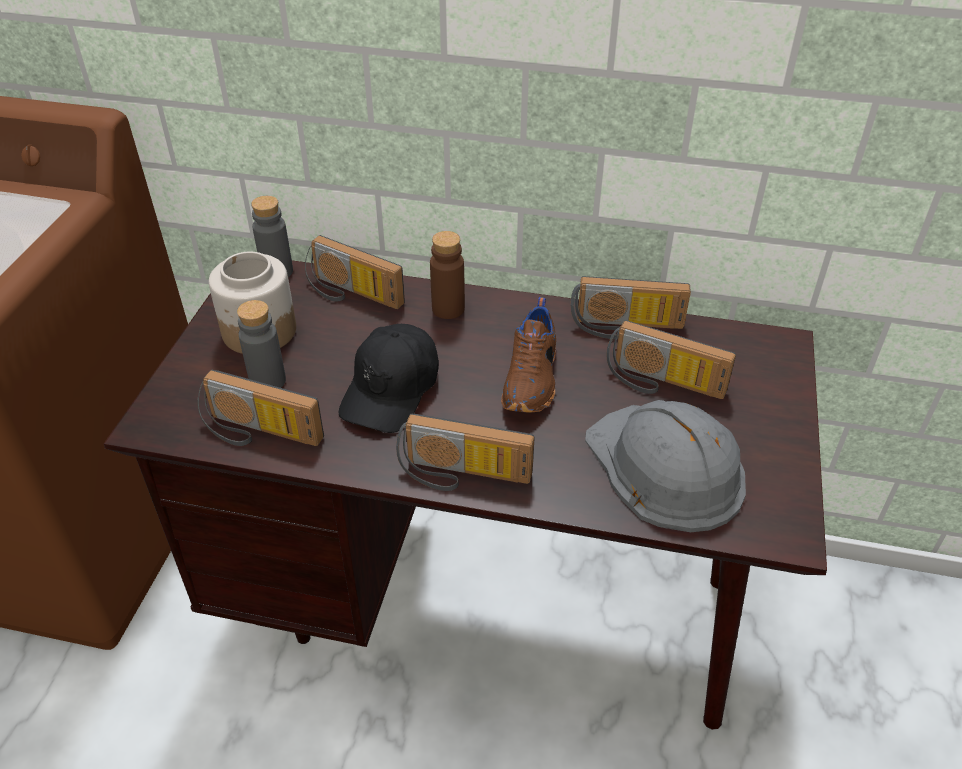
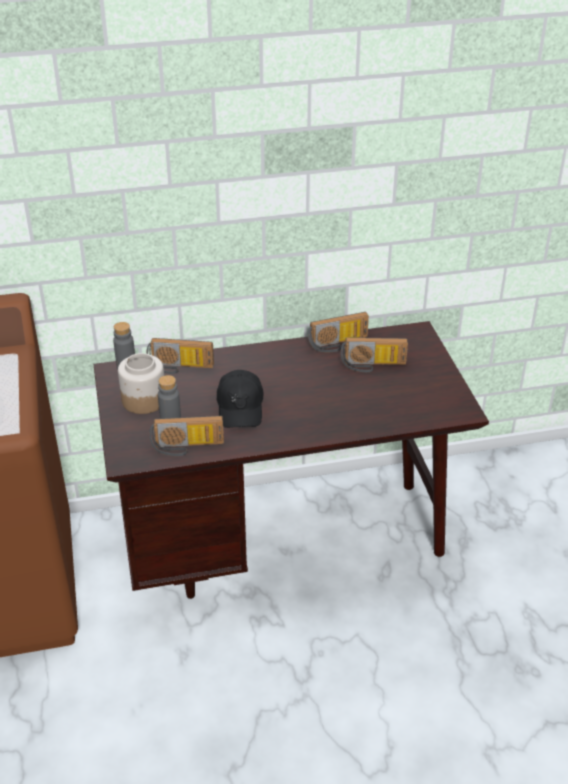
camera: 25 degrees left, 5 degrees down
(448, 309) = (239, 360): brown bottle -> none
(462, 476) = (305, 434): radio -> none
(532, 379) = (308, 382): brown shoe -> none
(664, 468) = (397, 402): grey hard hat -> none

